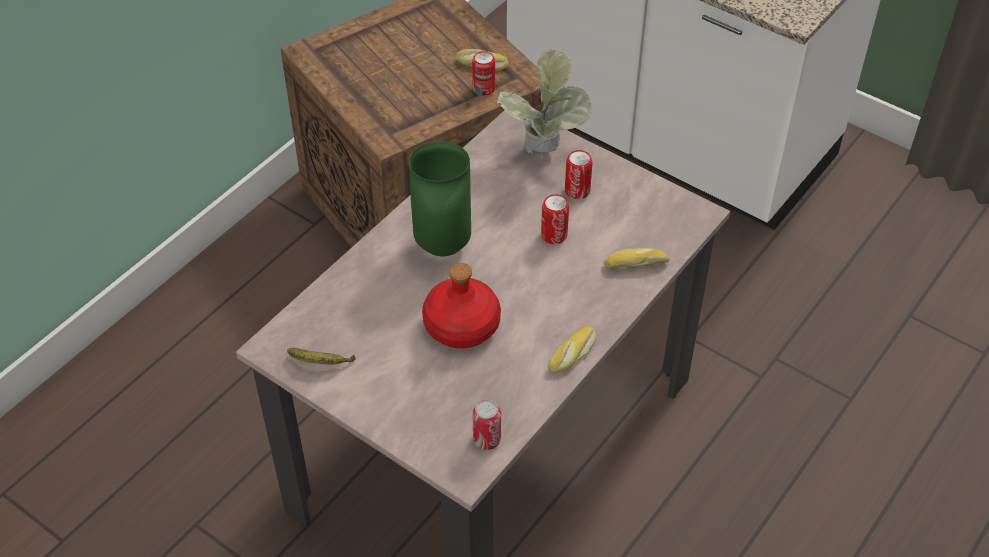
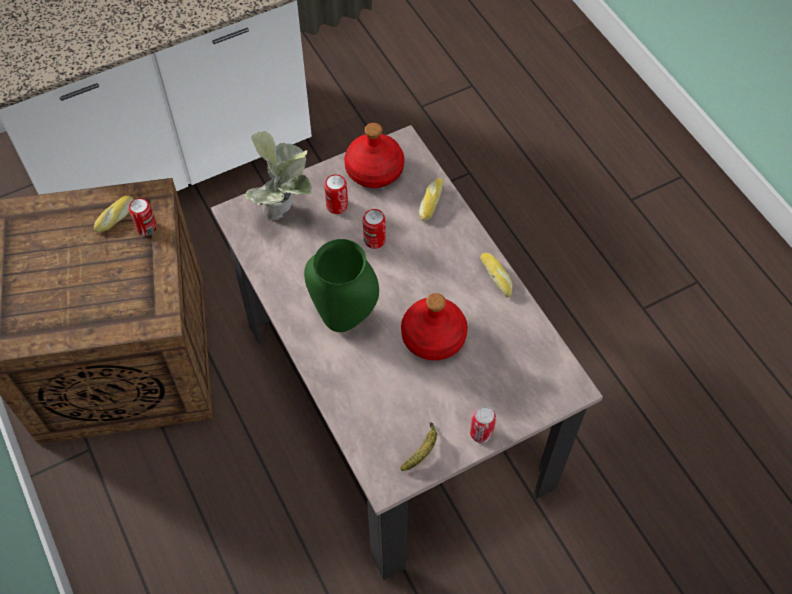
camera: 65 degrees left, 10 degrees up
(487, 440) = (549, 363): can -> can (481, 433)
(644, 202) = (374, 170): none -> red bottle

